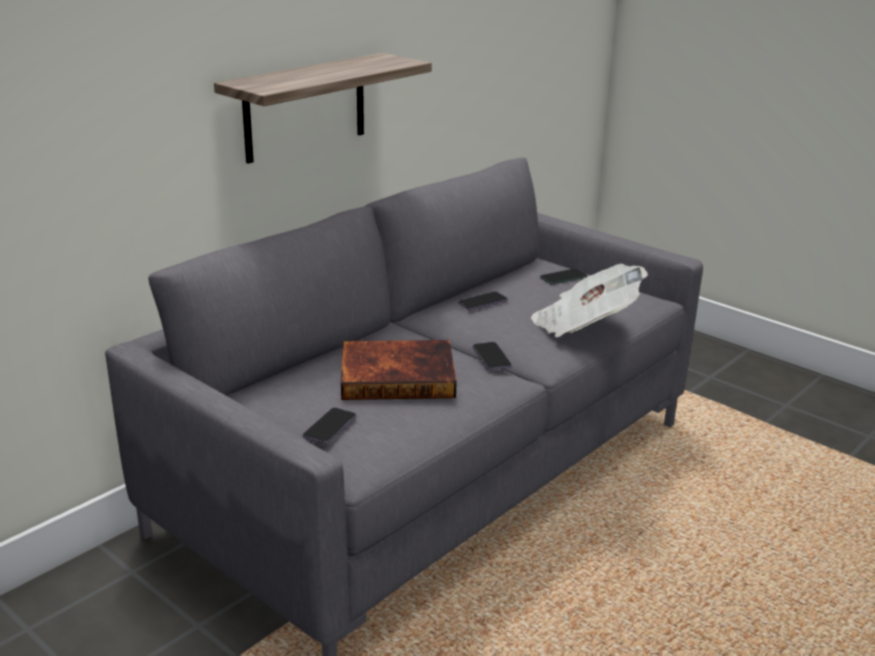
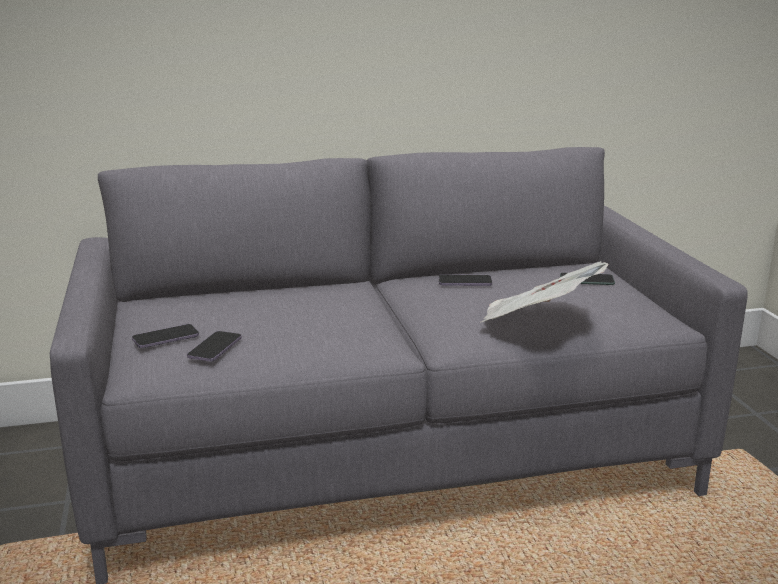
camera: 35 degrees right, 5 degrees down
(305, 107) = (326, 55): shelf -> none
(398, 375) = (288, 317): book -> none
(491, 358) = (398, 326): phone -> phone (215, 348)

